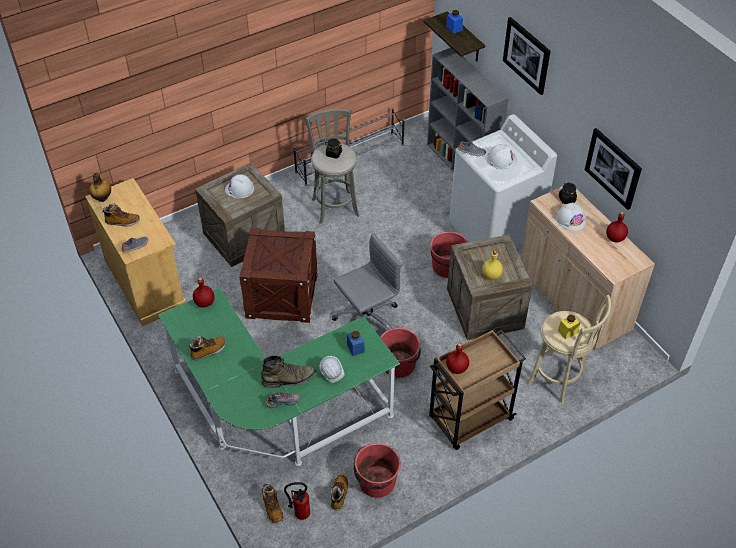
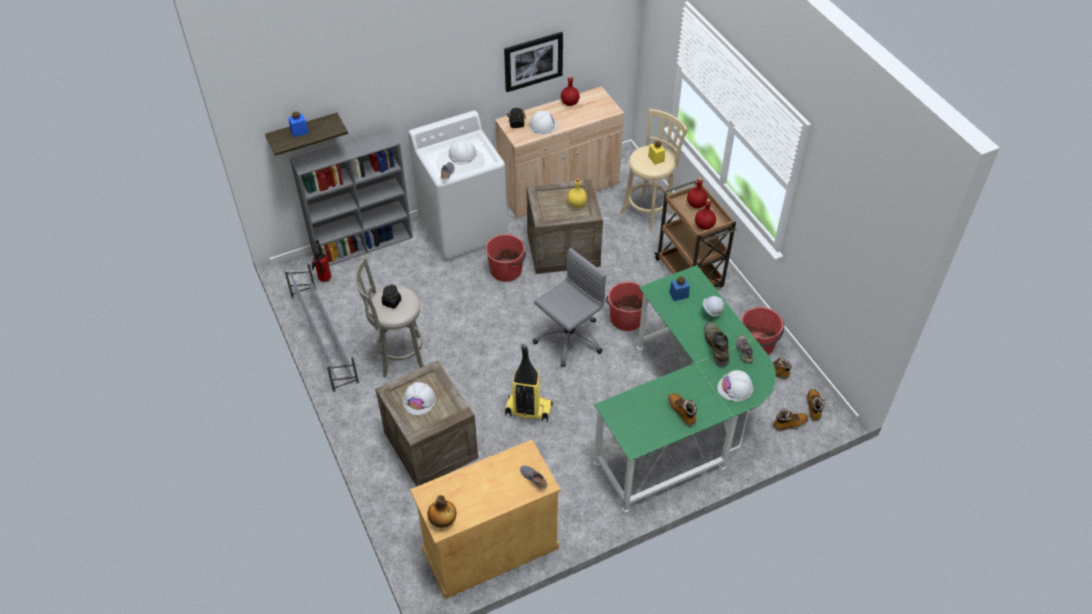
camera: 85 degrees left, 0 degrees up
(122, 222) = (489, 496): boot -> boot (814, 407)
(204, 303) = (615, 416): red bottle -> red bottle (696, 204)
(236, 393) = (735, 388): none -> white hard hat
(282, 295) = (528, 410): crate -> vacuum cleaner
(299, 513) = (793, 403): fire extinguisher -> fire extinguisher (324, 280)
(367, 320) = (569, 338): grey office chair -> grey office chair turned 75 degrees clockwise
(527, 55) = (399, 68): picture -> none

